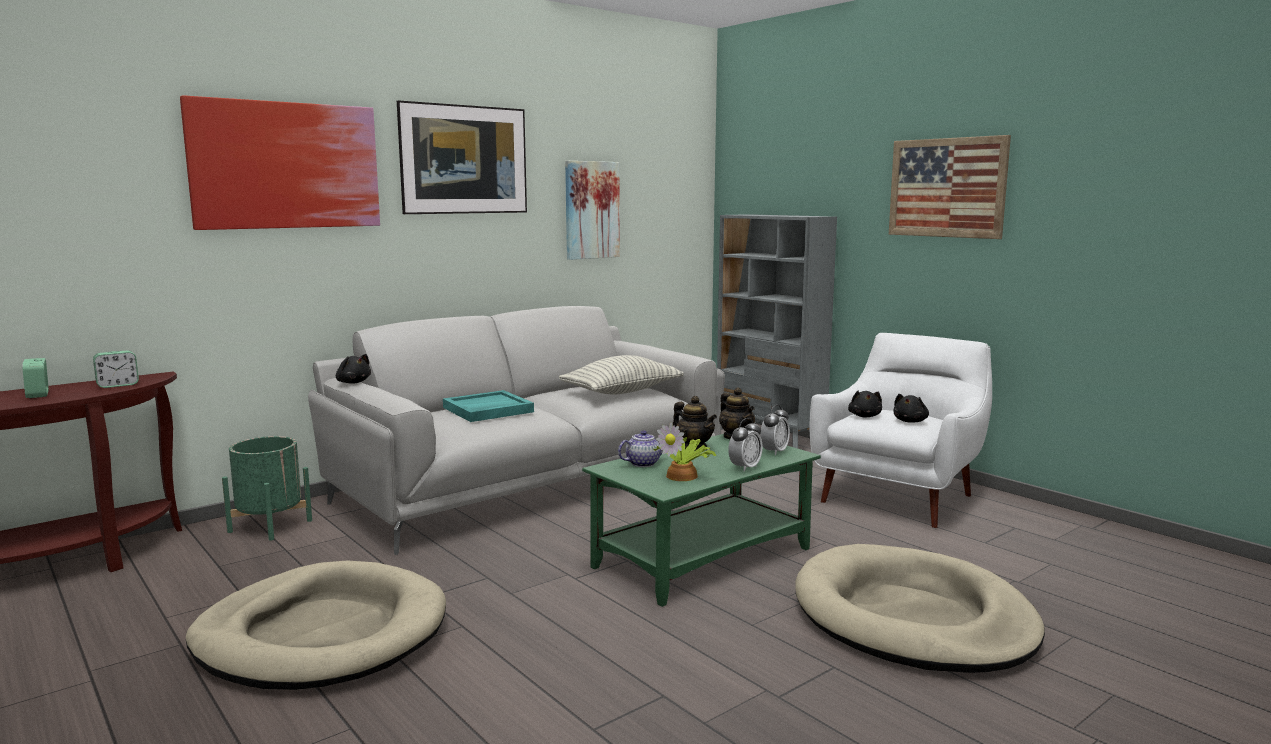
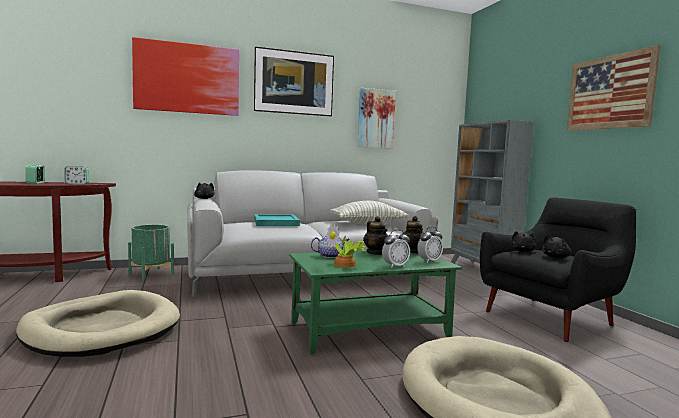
camera: 20 degrees right, 5 degrees down
(899, 497) = (551, 317): white armchair -> black armchair

